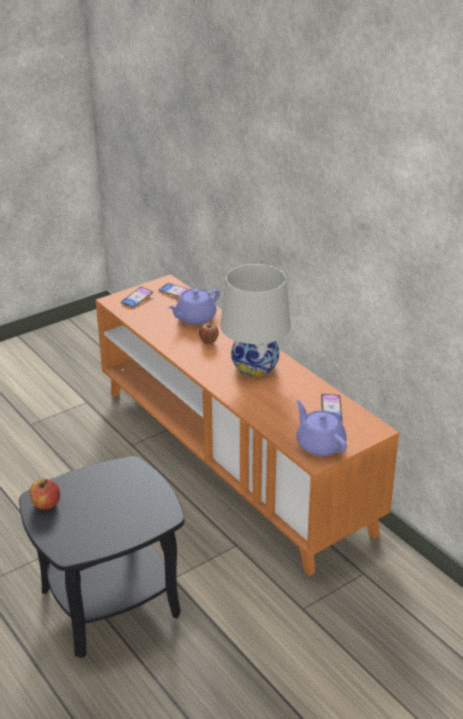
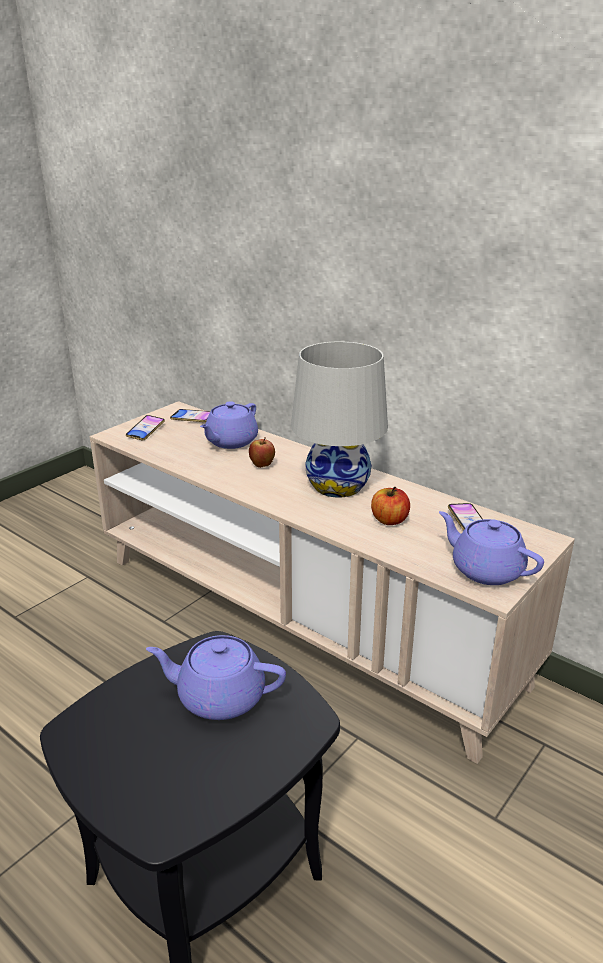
camera: 15 degrees left, 5 degrees down
(46, 504) = (92, 739): apple -> apple (389, 520)
(121, 494) = (219, 697): none -> purple teapot
(232, 458) = (301, 617): orange tv stand -> beige tv stand

